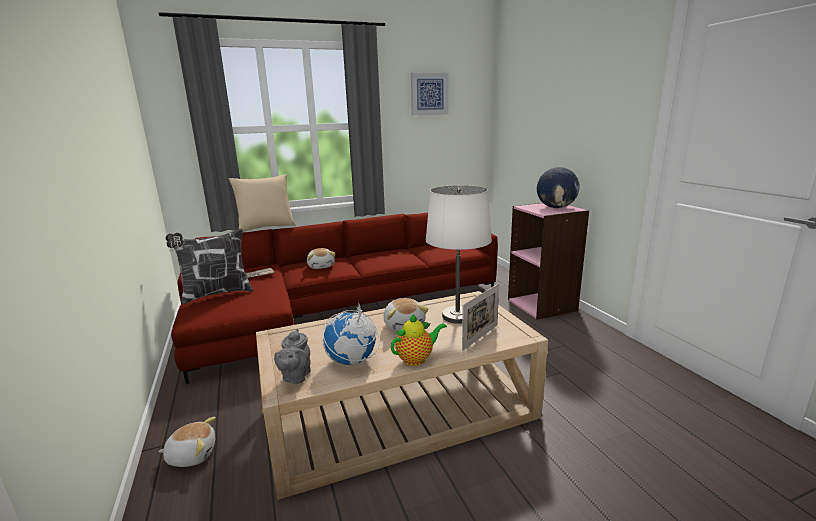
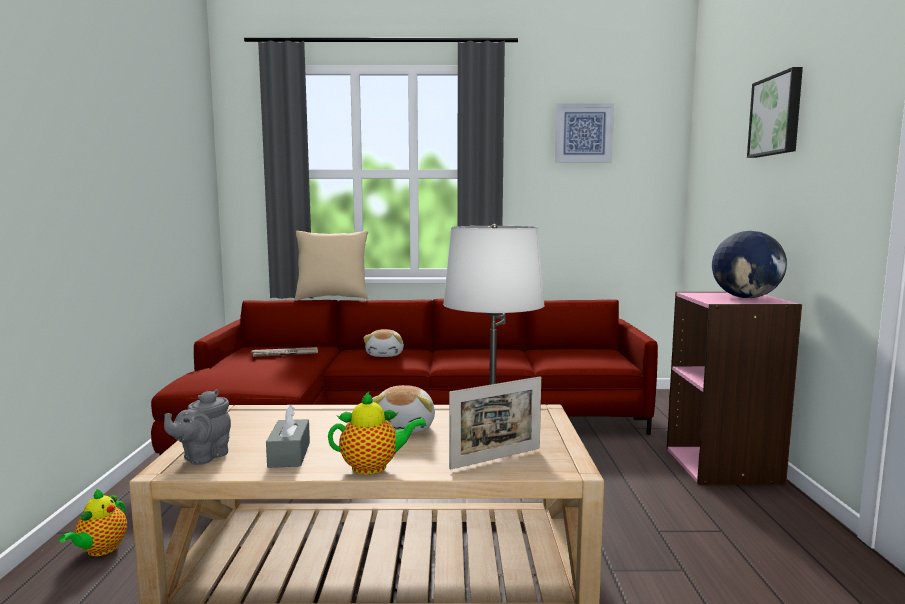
camera: 20 degrees right, 10 degrees down
(192, 454) = (100, 550): plush toy -> teapot
(216, 294) = (231, 366): pillow -> none
(352, 361) = (289, 454): globe -> grey tissue box
(567, 92) = (777, 115): none -> picture

